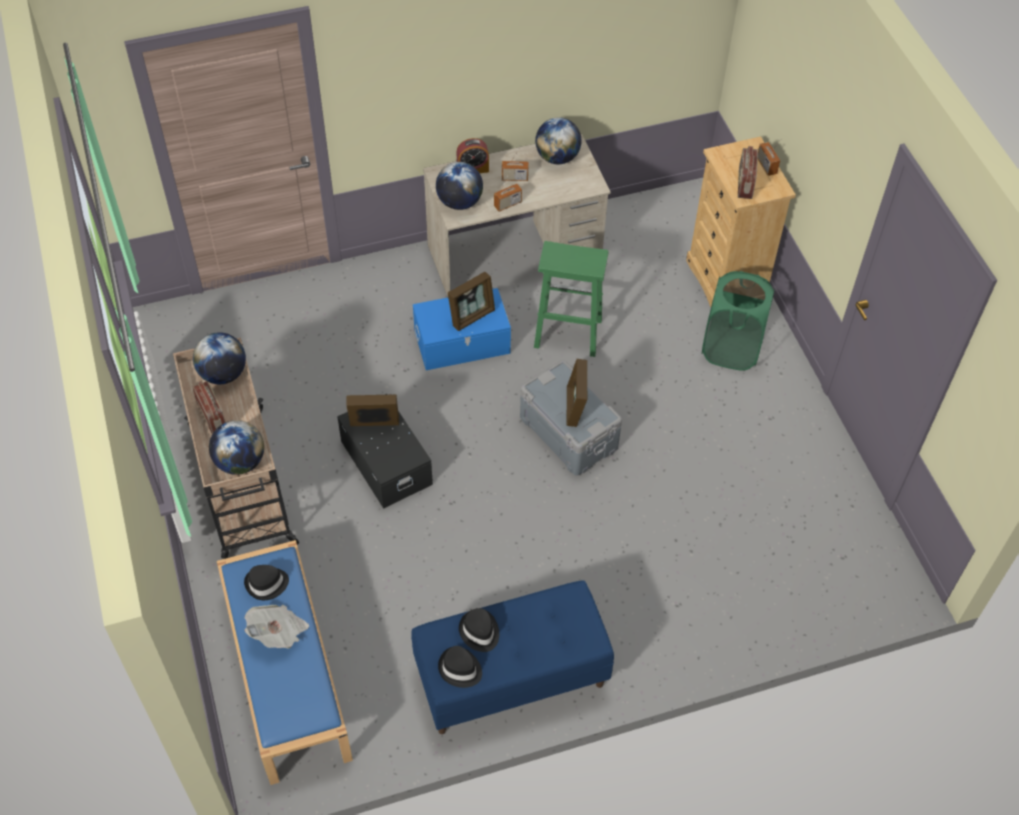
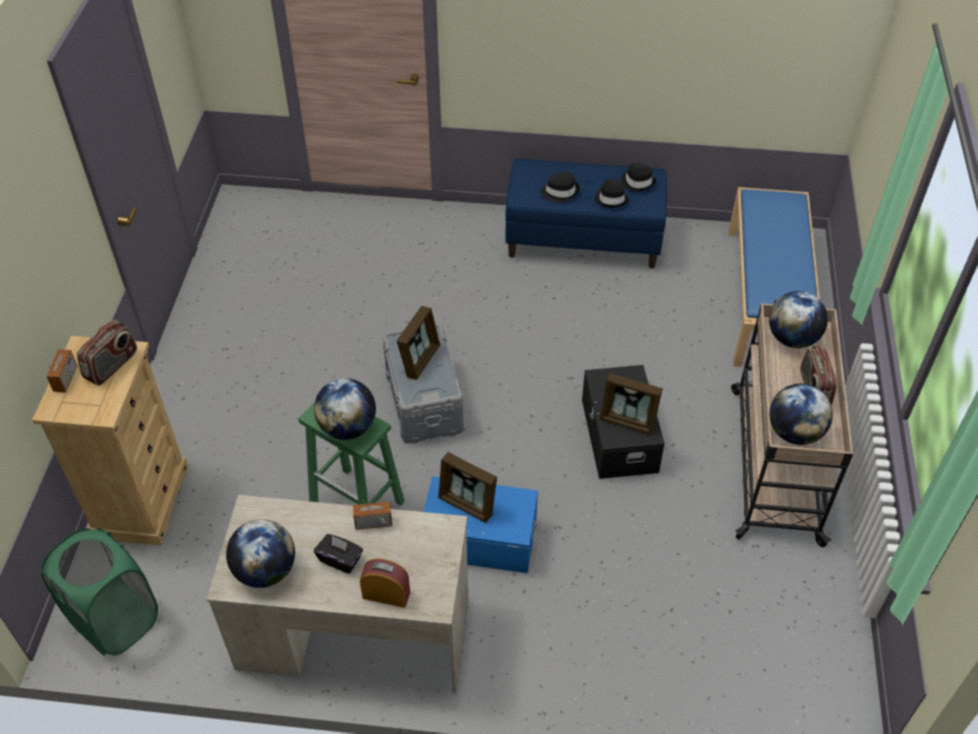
camera: 155 degrees left, 5 degrees down
(266, 584) = (780, 288): black hat -> black hat (560, 192)
(278, 633) = (777, 252): newspaper -> none
(459, 202) = (431, 548): globe -> globe (347, 427)
(472, 316) = (467, 504): picture frame -> picture frame turned 135 degrees counterclockwise
(514, 178) = (340, 559): radio -> black tissue box
(731, 349) = (203, 425): green laundry basket -> green laundry basket (115, 620)

